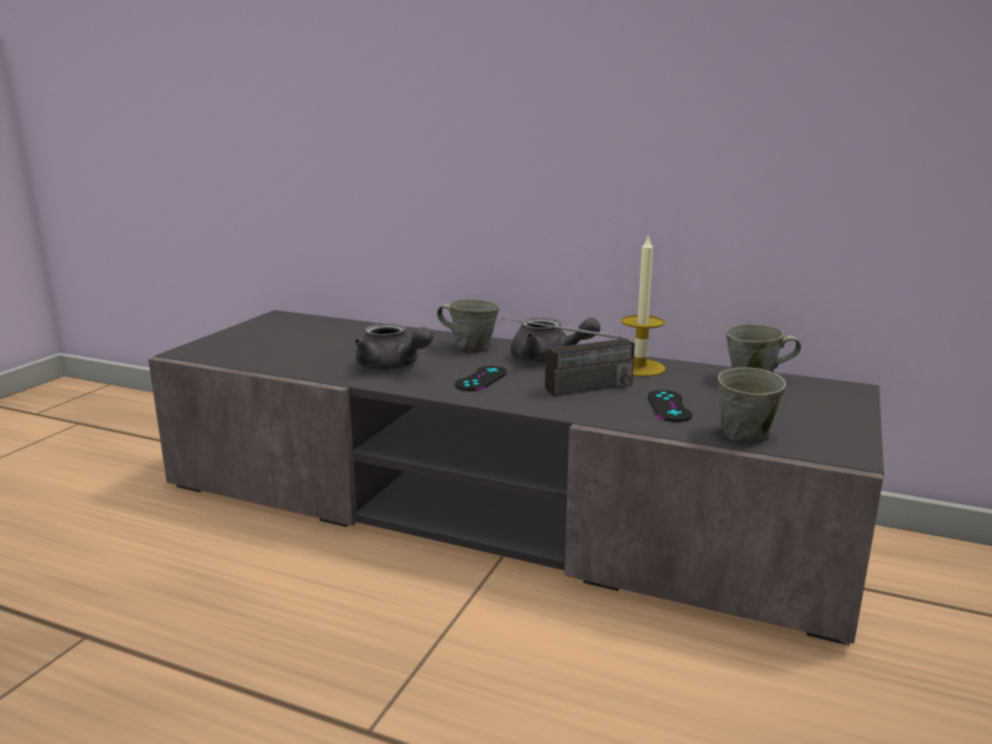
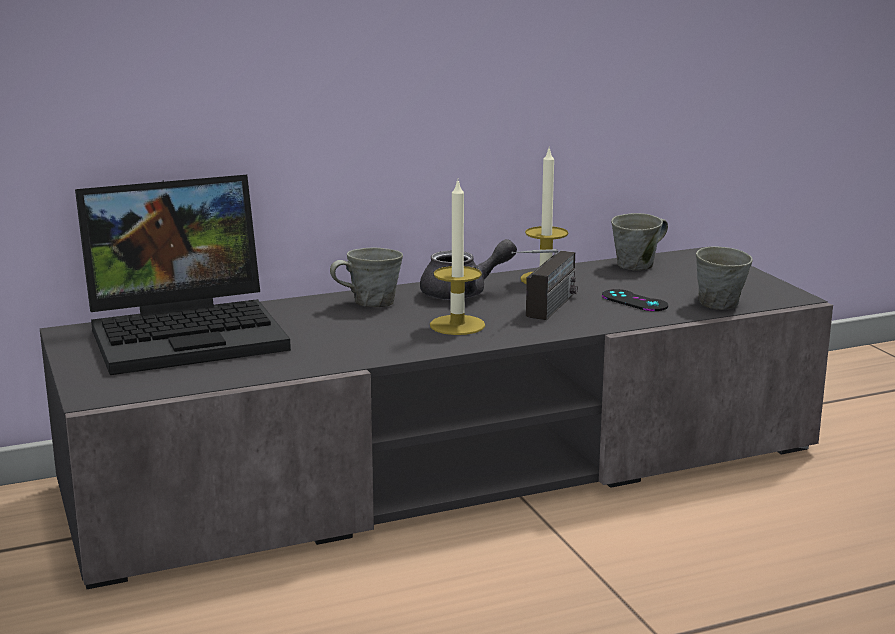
camera: 45 degrees left, 0 degrees up
(326, 333) = (190, 332): none -> laptop
(392, 367) = (356, 340): grey teapot -> none
(481, 379) = (457, 325): black game controller -> candle

